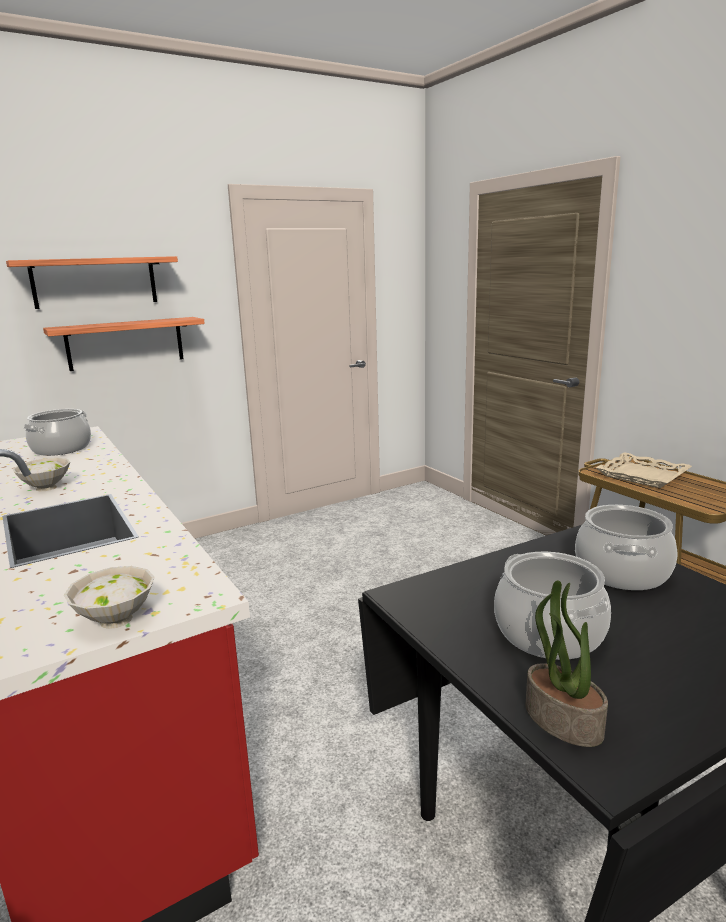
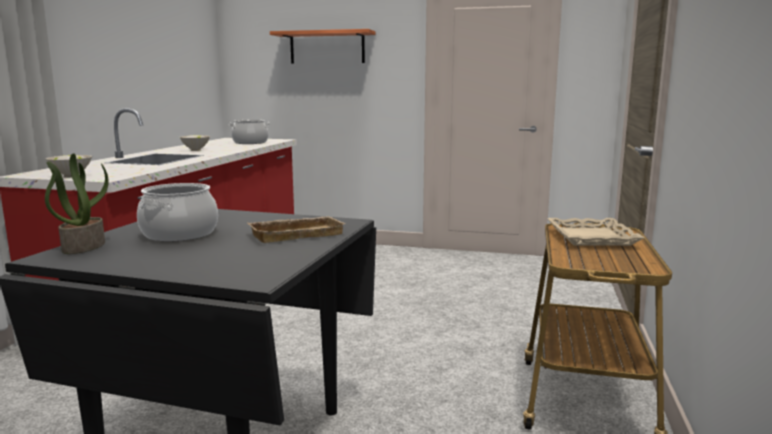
camera: 45 degrees right, 5 degrees down
(125, 343) = (340, 90): shelf -> none
(621, 572) = (297, 234): cooking pot -> beige tray

